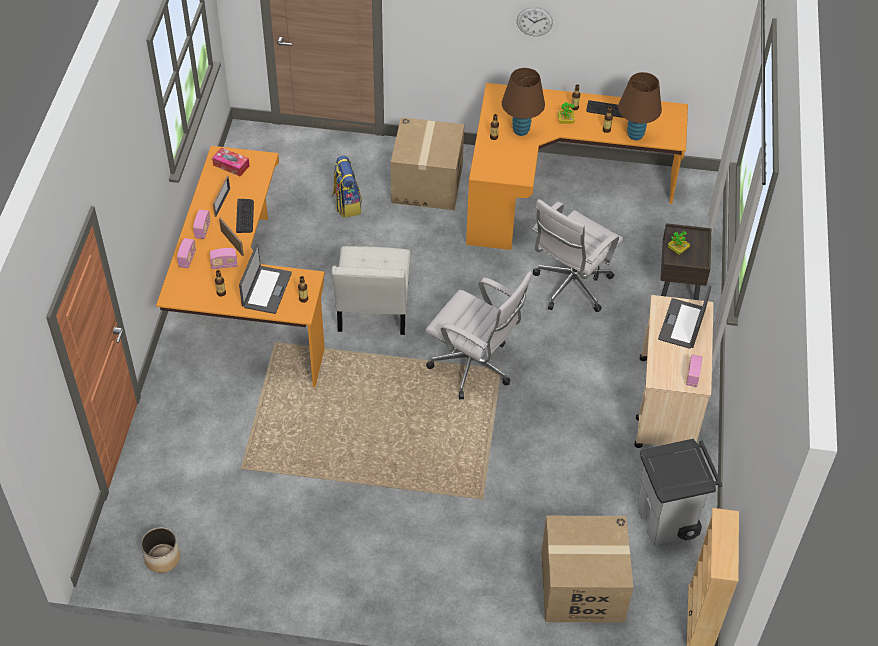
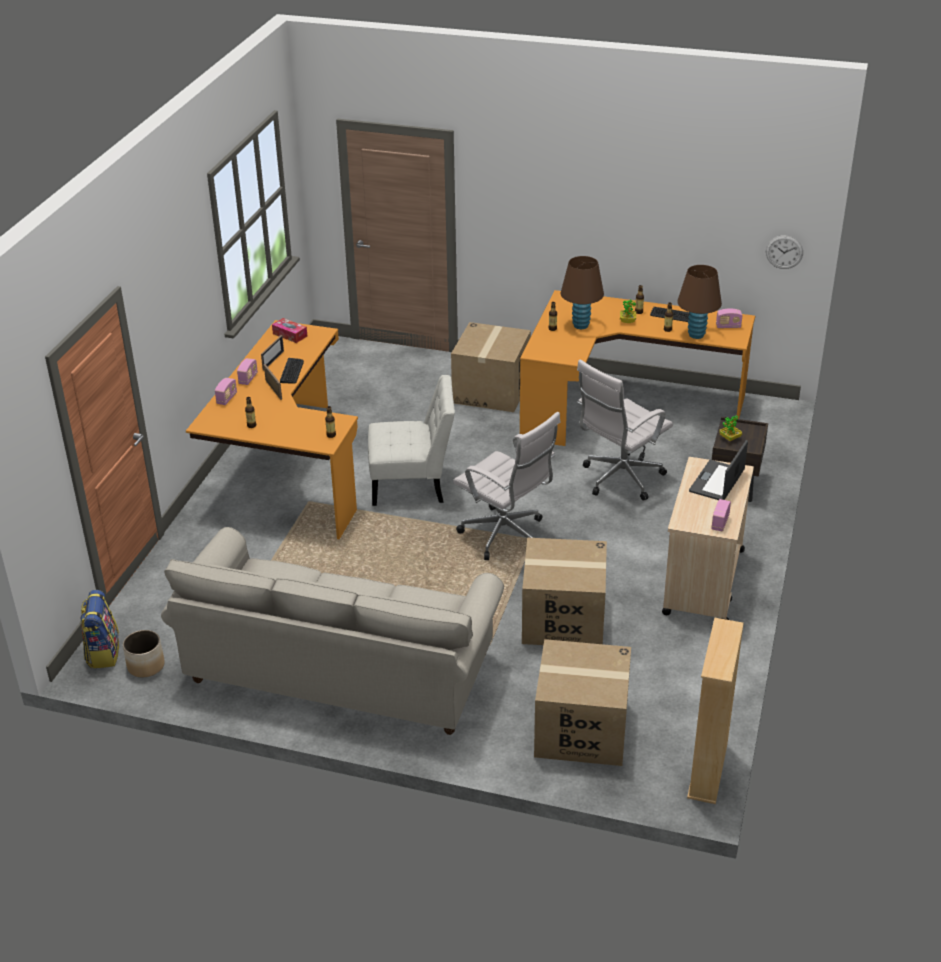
camera: 10 degrees right, 15 degrees down
(224, 265) = (261, 405): radio -> radio (728, 326)
(266, 290) = (296, 426): laptop -> none
(347, 204) = (408, 401): backpack -> backpack (103, 653)
(349, 541) = (340, 668): none -> beige sofa
(373, 311) = (413, 484): white chair -> white chair turned 105 degrees counterclockwise
(534, 21) = (600, 221): wall clock -> wall clock (784, 252)
(545, 462) = (563, 619): none -> cardboard box
(667, 521) = (687, 680): grey trash can -> none

